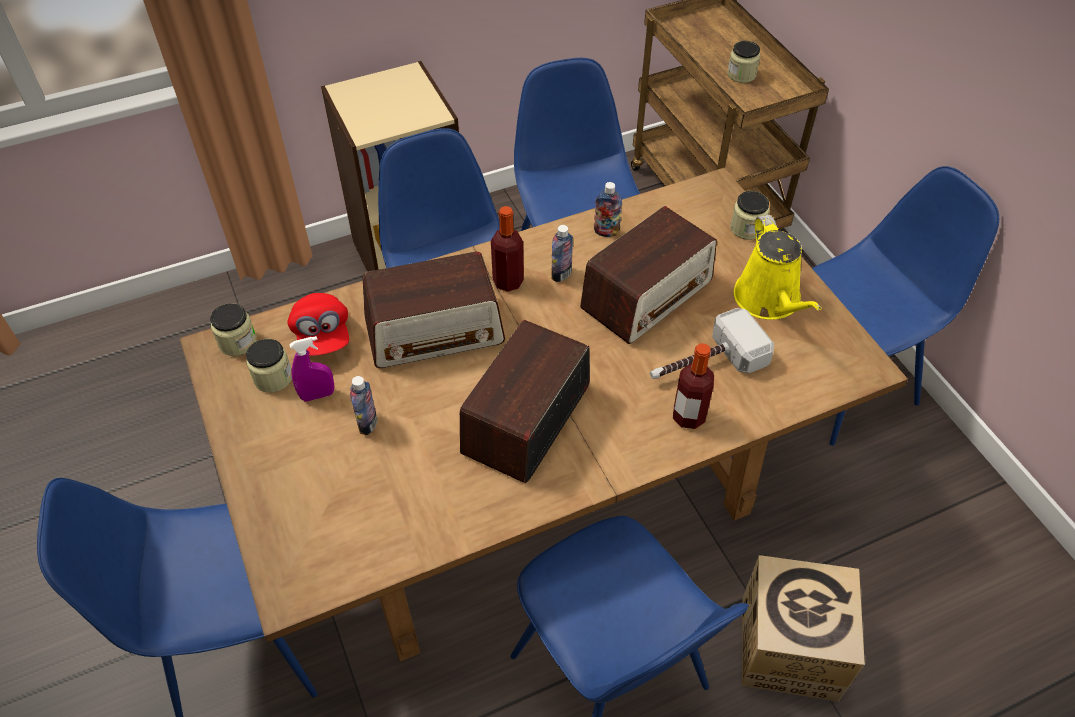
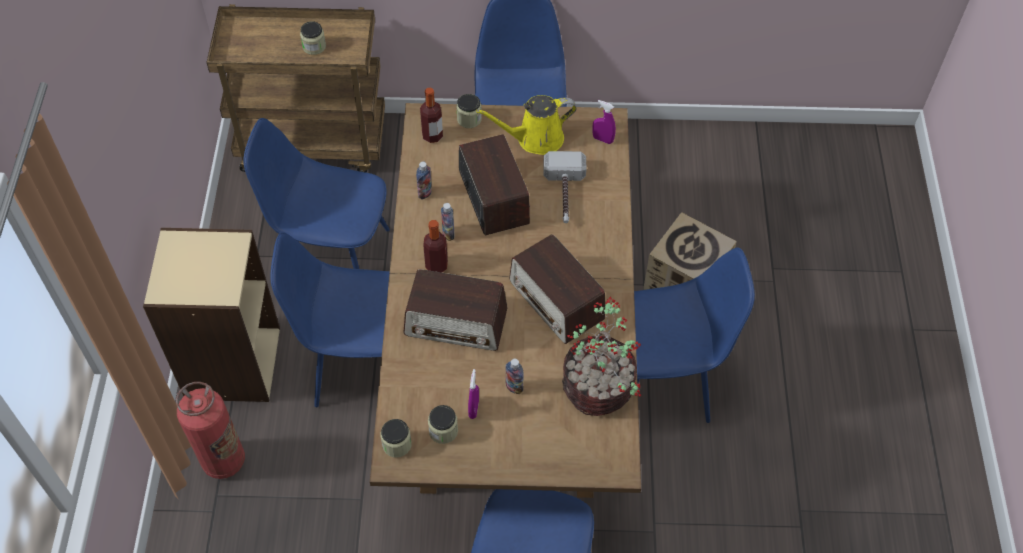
camera: 65 degrees left, 5 degrees up
(299, 296) = (223, 460): none -> fire extinguisher
(322, 335) = (421, 390): red cap -> none
(410, 521) = (599, 388): none -> potted plant
(435, 331) = (456, 323): radio -> radio turned 90 degrees clockwise
(688, 416) = (598, 220): bottle -> bottle (432, 136)
(769, 301) = (535, 139): yellow watering can -> yellow watering can turned 150 degrees clockwise
(828, 371) = (602, 139): none -> purple spray bottle

